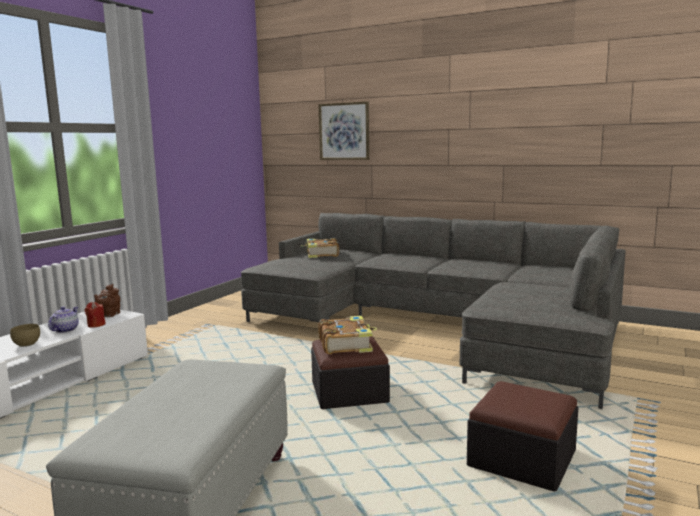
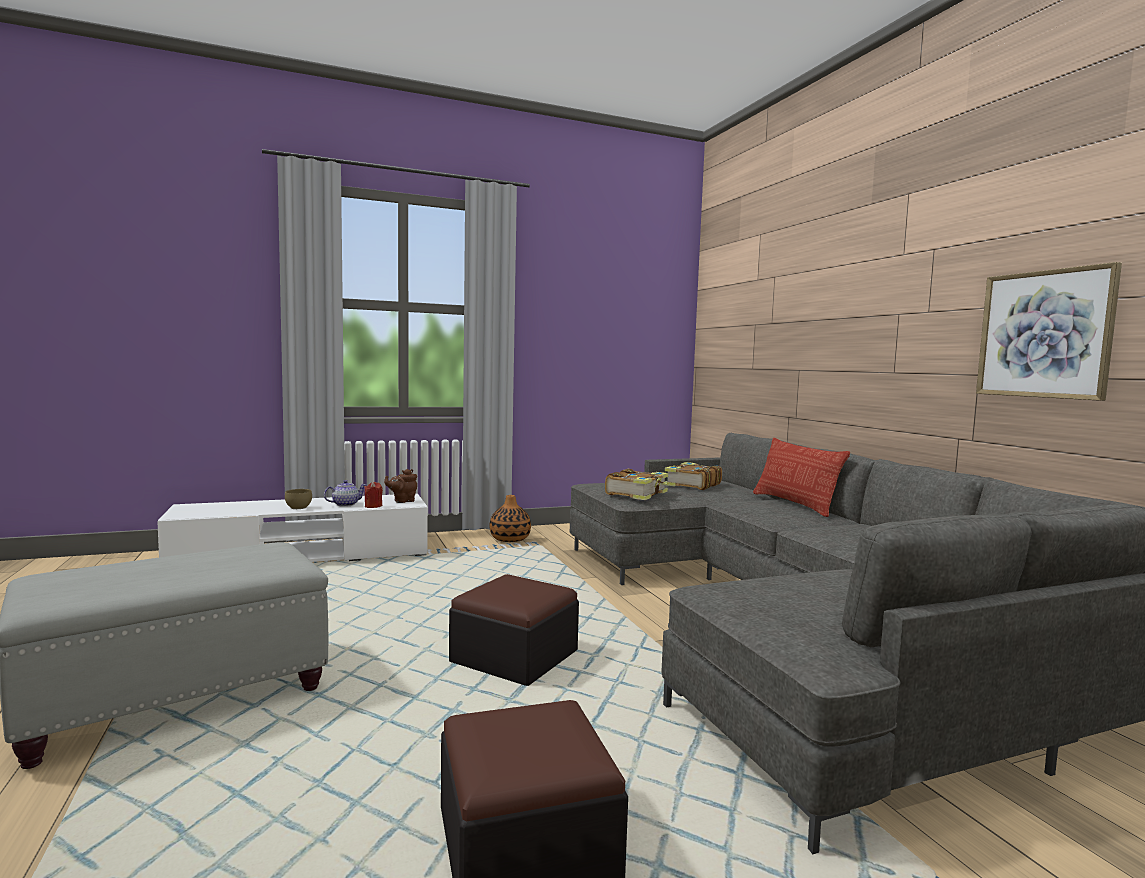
camera: 40 degrees right, 5 degrees down
(183, 327) = (510, 539): none -> vase
(344, 131) = (772, 322): picture -> picture (1044, 334)
(346, 344) = (516, 587): book -> book (637, 494)
(401, 254) = (794, 504): none -> pillow

